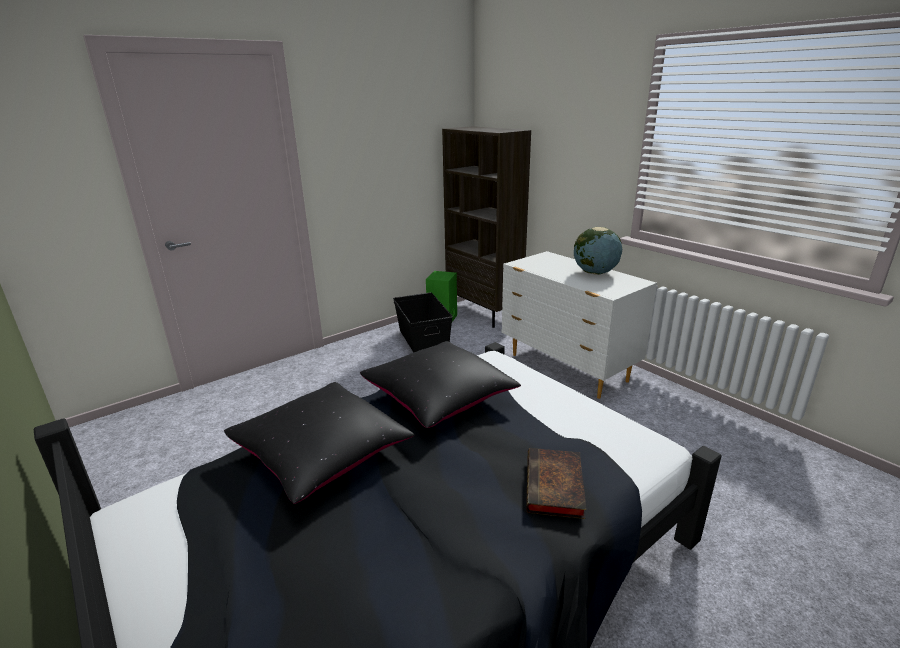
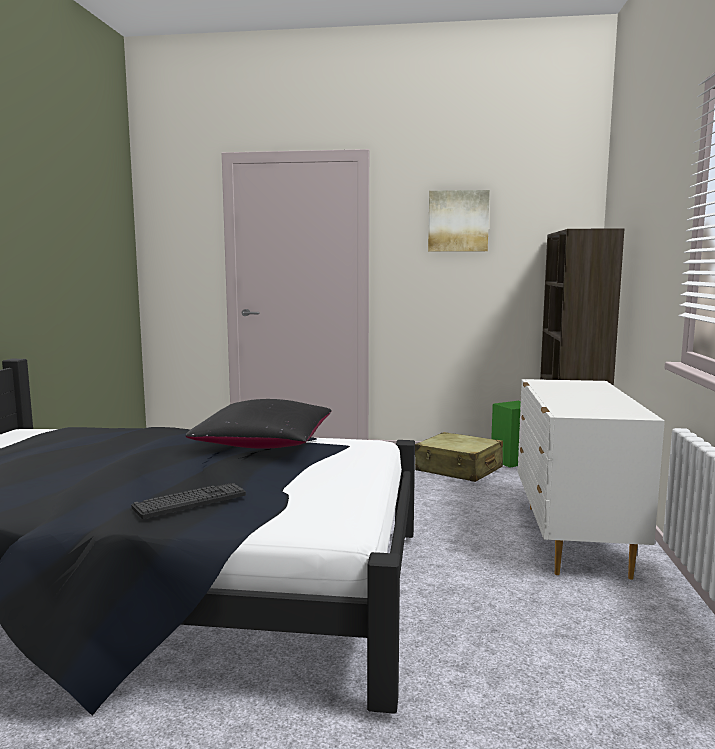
camera: 45 degrees right, 15 degrees down
(321, 453) = (133, 440): black pillow -> none
(374, 120) = (458, 221): none -> picture
(423, 340) = (458, 469): black storage box -> beige suitcase
(555, 488) = (190, 501): book -> keyboard
(595, 273) = (605, 400): globe -> none

